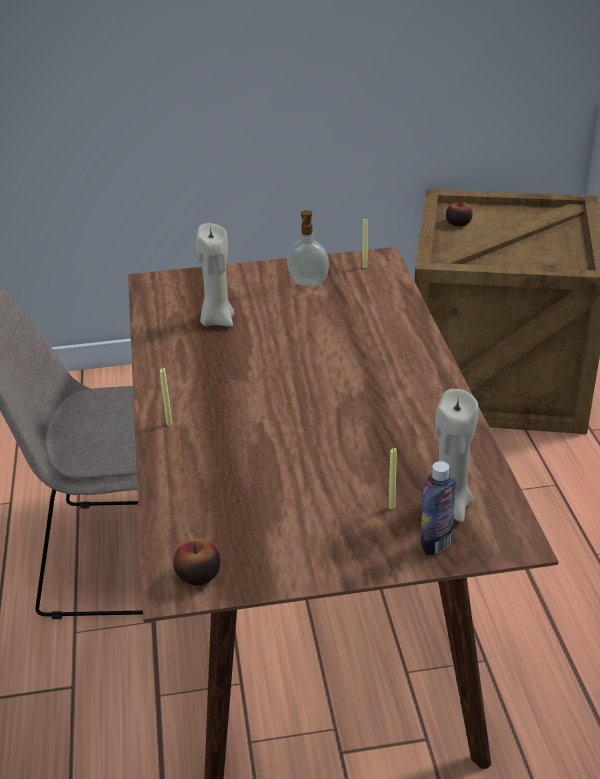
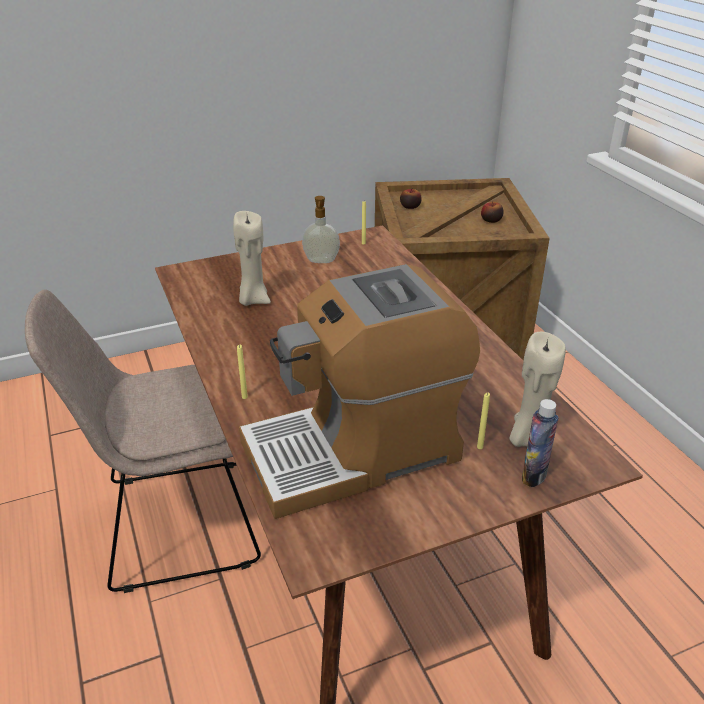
camera: 15 degrees left, 0 degrees up
(198, 575) = (330, 541): apple -> apple (491, 220)
(259, 492) = (355, 450): none -> coffee machine

